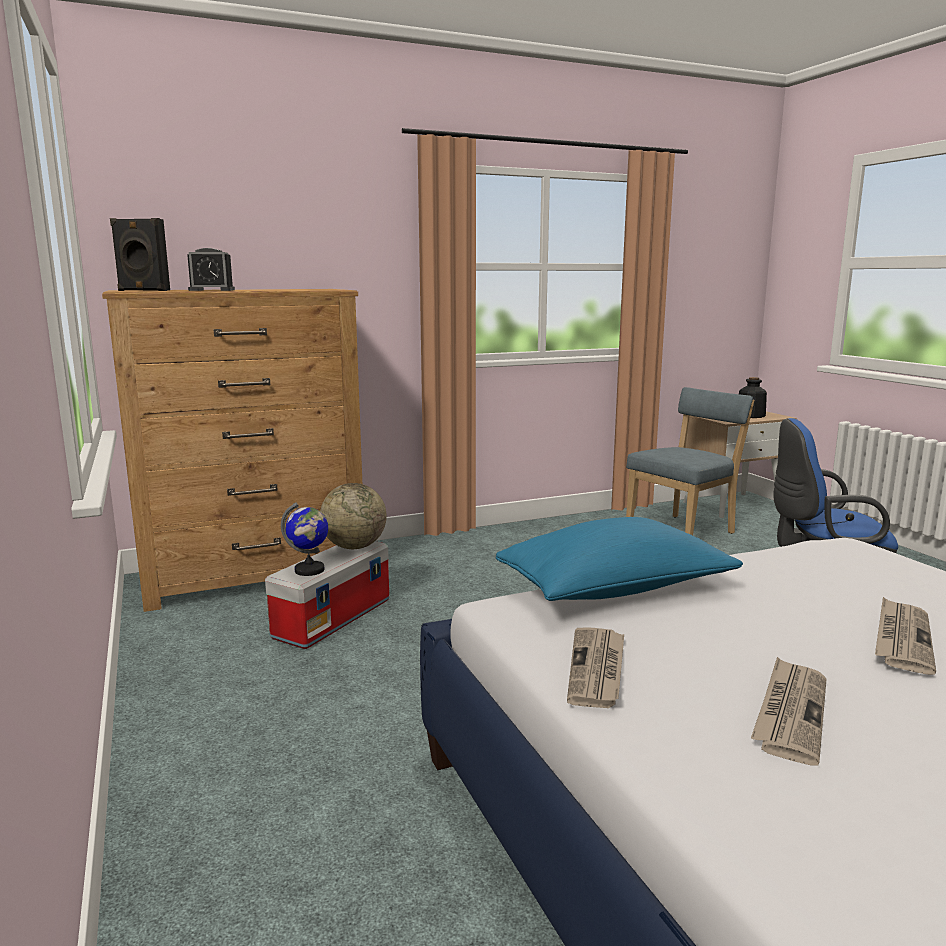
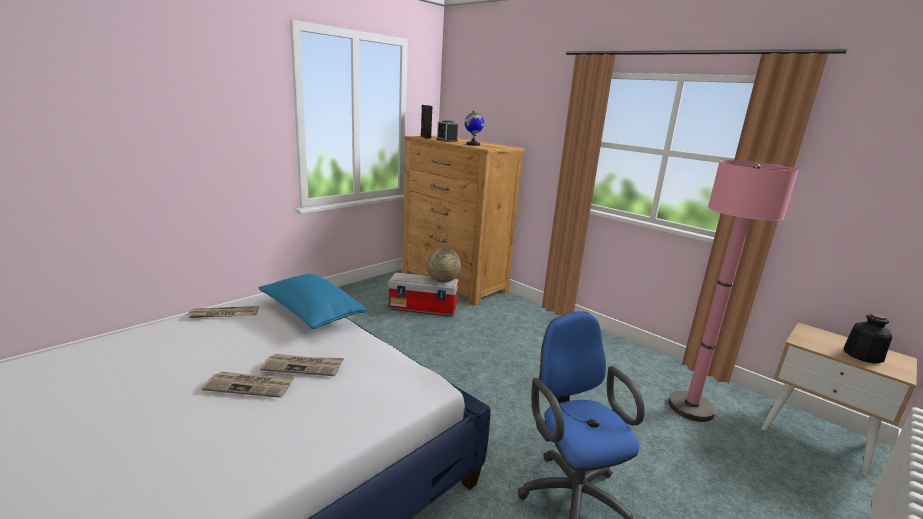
camera: 65 degrees right, 5 degrees up
(309, 570) = (406, 278): globe -> globe (473, 145)
(684, 531) = (691, 408): blue chair -> pink floor lamp
(790, 712) = (178, 353): newspaper -> newspaper (303, 366)

